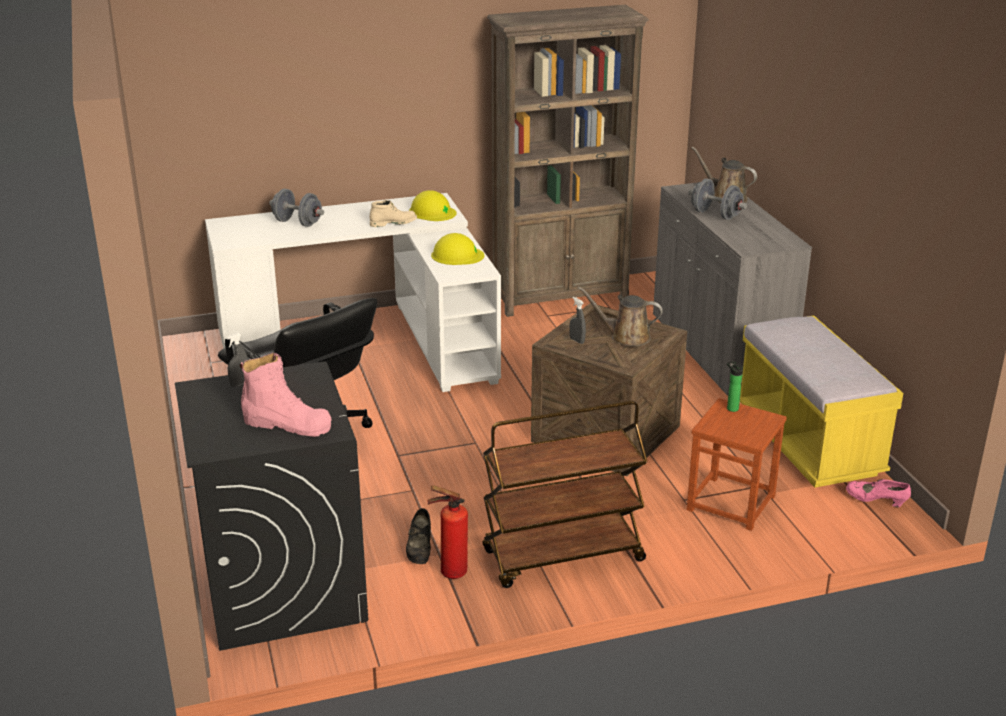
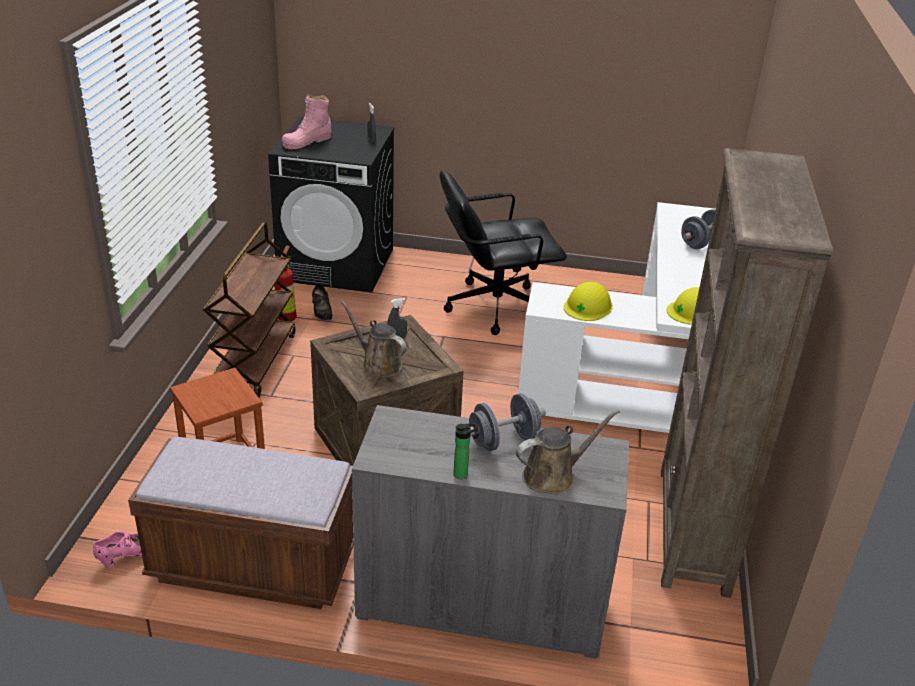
camera: 115 degrees right, 5 degrees up
(393, 223) = (674, 284): beige boot -> none
(419, 551) = (322, 313): black shoe -> black shoe turned 135 degrees counterclockwise
(626, 337) = (378, 364): brown watering can -> brown watering can turned 90 degrees counterclockwise
(731, 408) = (239, 400): bottle -> bottle (463, 474)
(808, 442) = (252, 566): yellow bench -> brown bench

